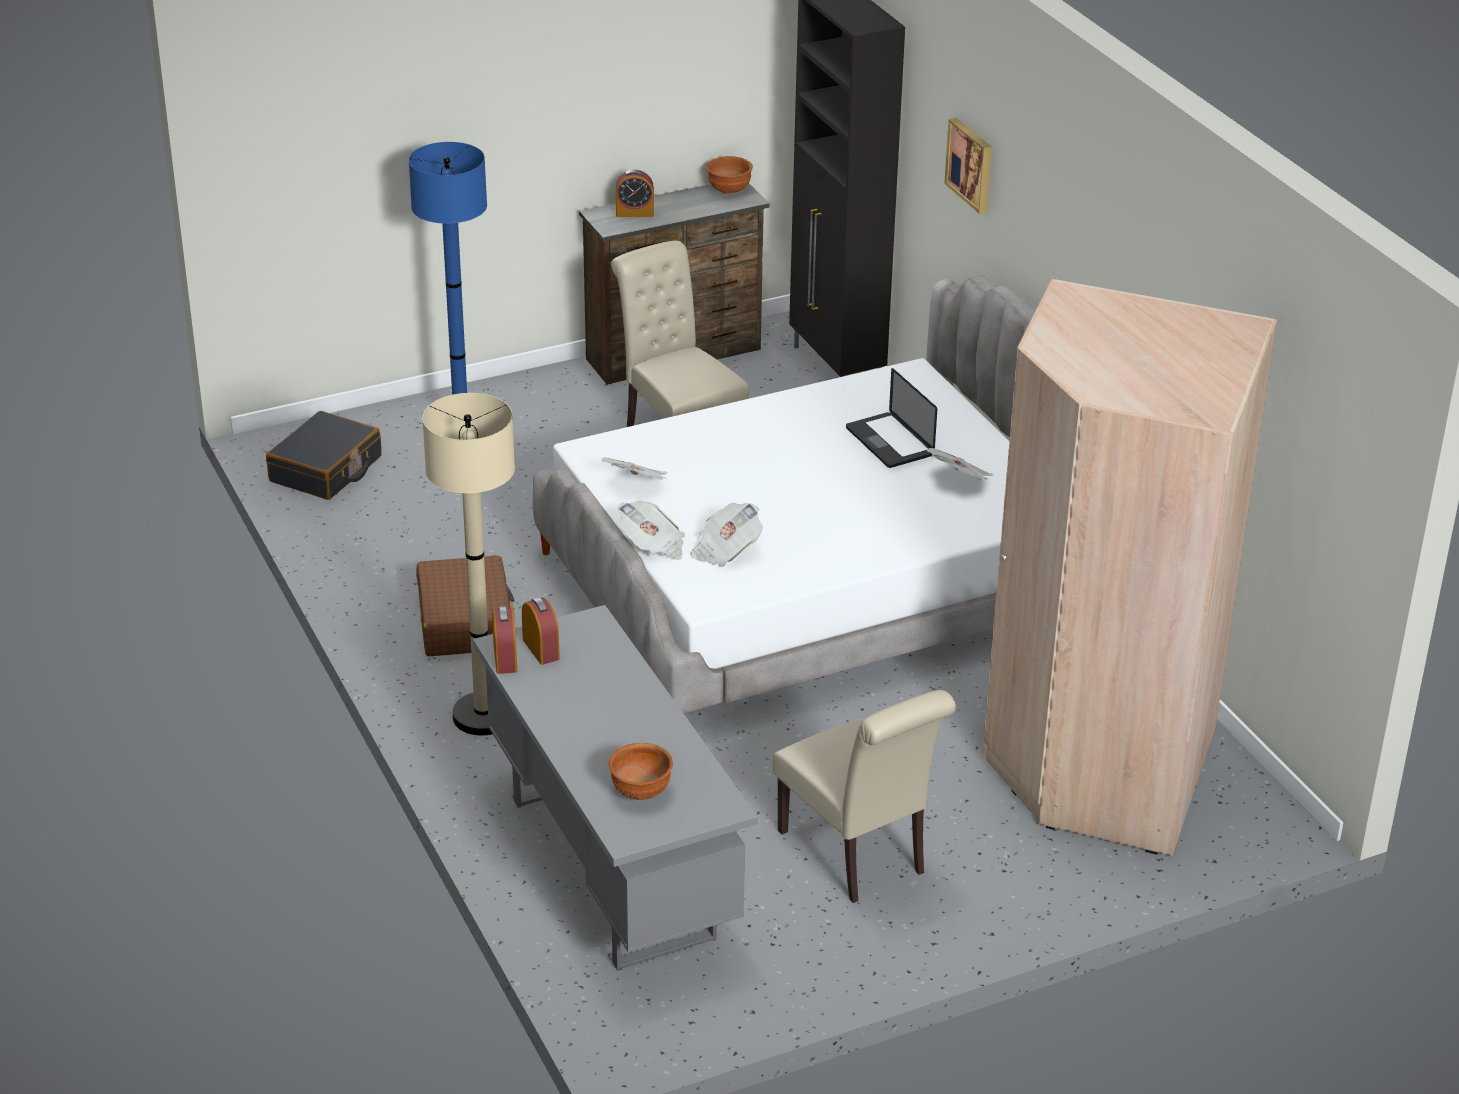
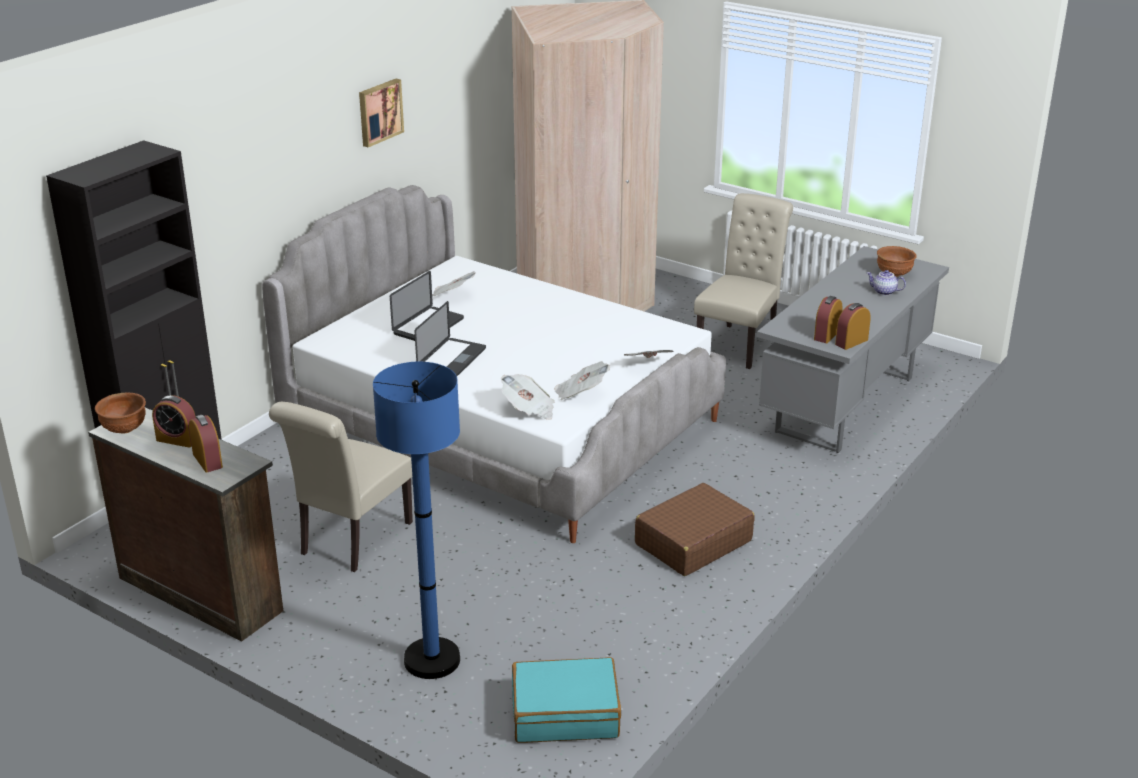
camera: 120 degrees left, 5 degrees down
(326, 470) = (565, 713): black suitcase -> turquoise suitcase
(483, 716) = (779, 494): beige floor lamp -> none
(600, 753) = (884, 292): none -> teapot
(685, 207) = (177, 440): none -> alarm clock
(725, 550) = (622, 342): newspaper -> newspaper (529, 410)
(793, 434) = (452, 359): none -> laptop
(971, 164) = (247, 178): picture -> picture (379, 112)

